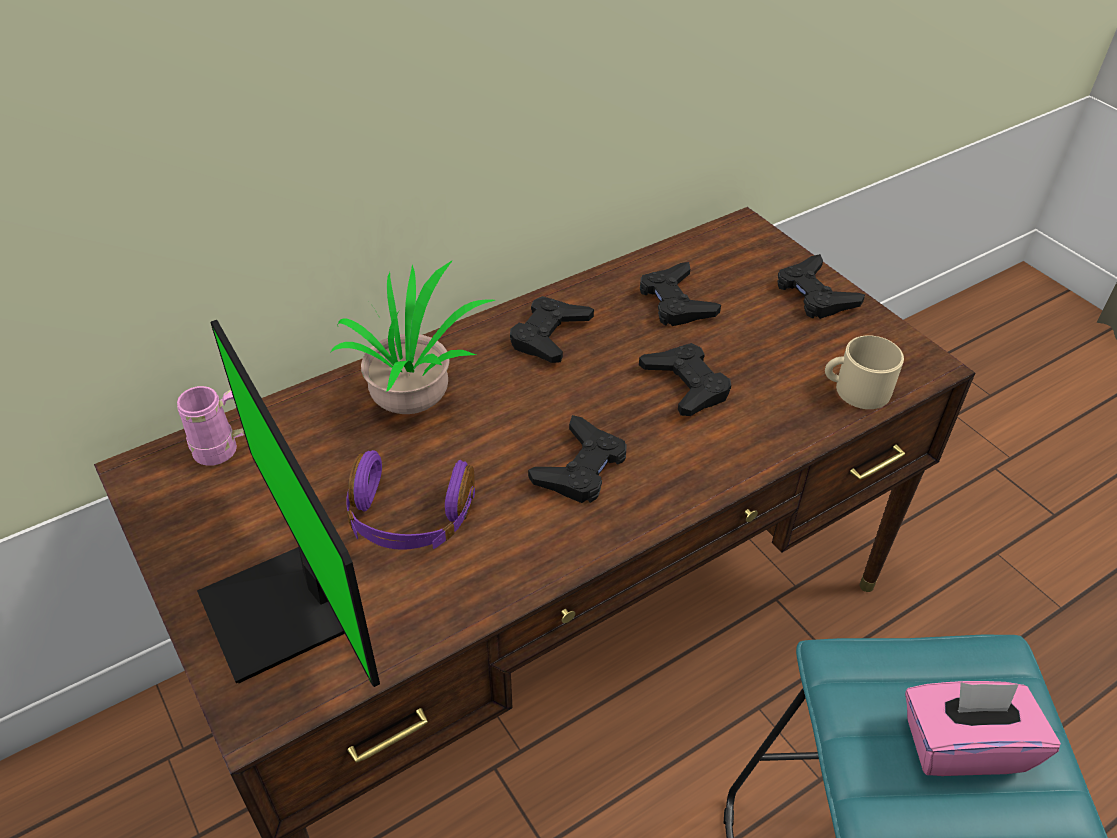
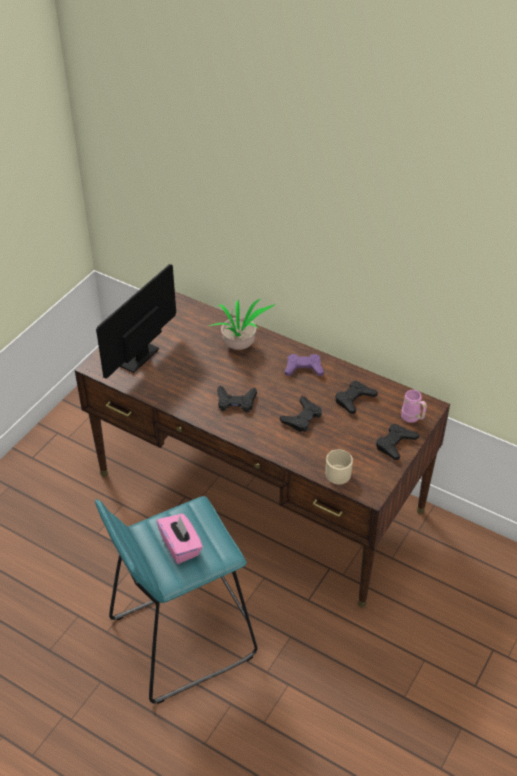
camera: 65 degrees right, 0 degrees up
(225, 449) = (187, 311): pink mug -> pink mug (412, 418)
(409, 519) = (185, 367): purple headphones -> none
(549, 335) = (303, 368): black game controller -> purple game controller

